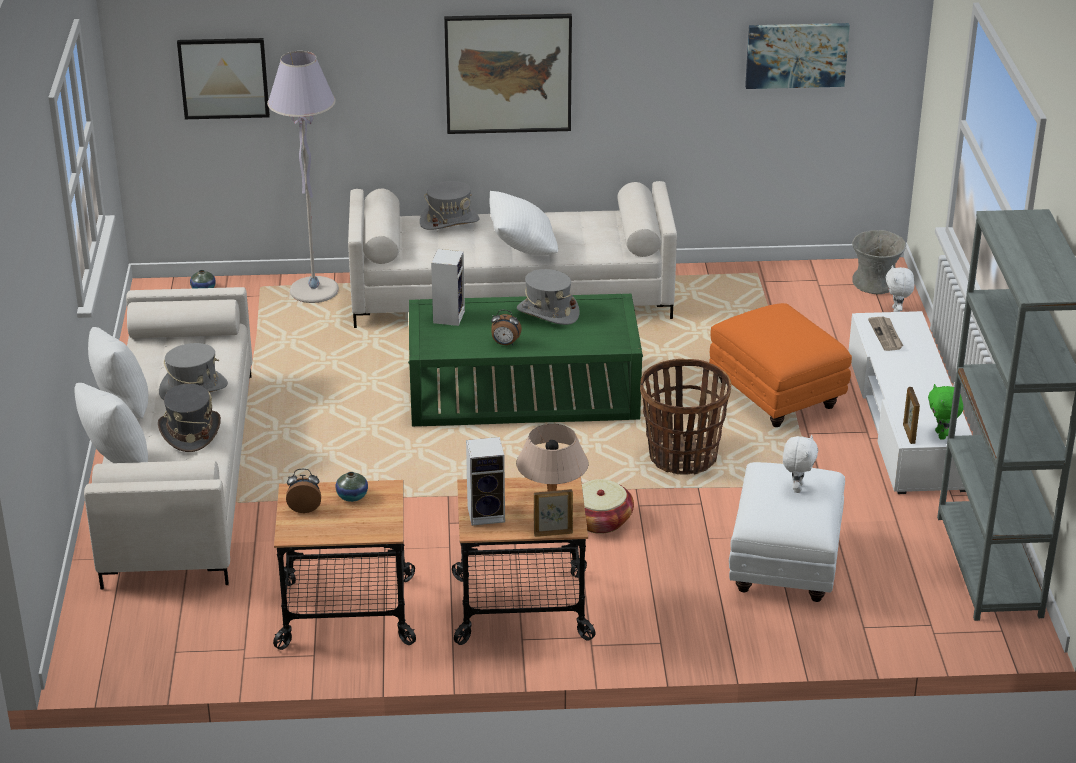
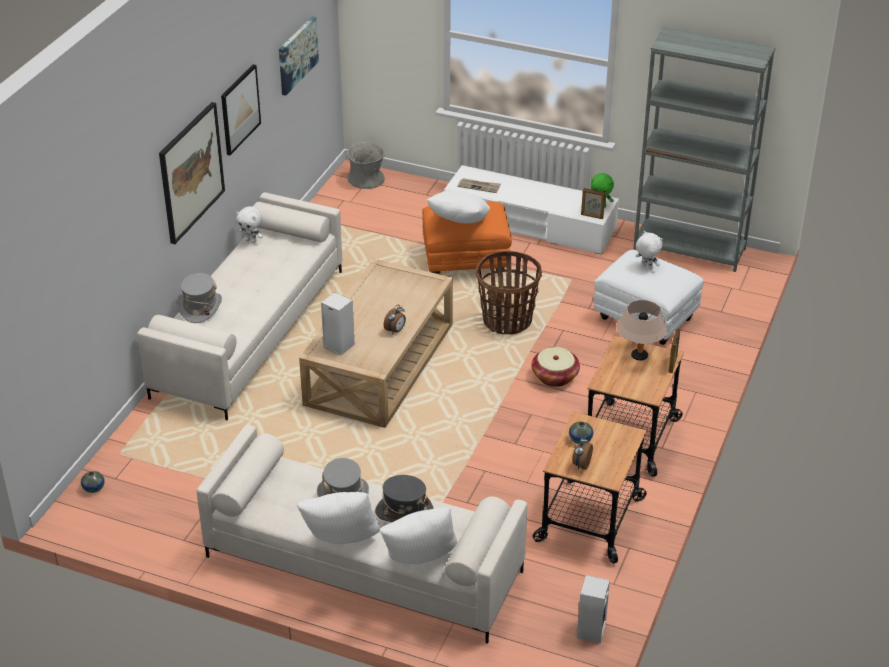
camera: 65 degrees left, 5 degrees up
(224, 78) = (60, 303): picture -> picture (240, 109)
(314, 291) = (152, 427): grey floor lamp -> none
(487, 514) = (635, 385): speaker -> speaker (590, 629)
(522, 247) = (269, 286): white pillow -> white pillow (459, 223)
(523, 391) = (378, 363): green coffee table -> beige coffee table
(547, 312) = (370, 300): grey hat -> none
(897, 311) = (406, 184): white plush toy -> white plush toy (251, 240)

